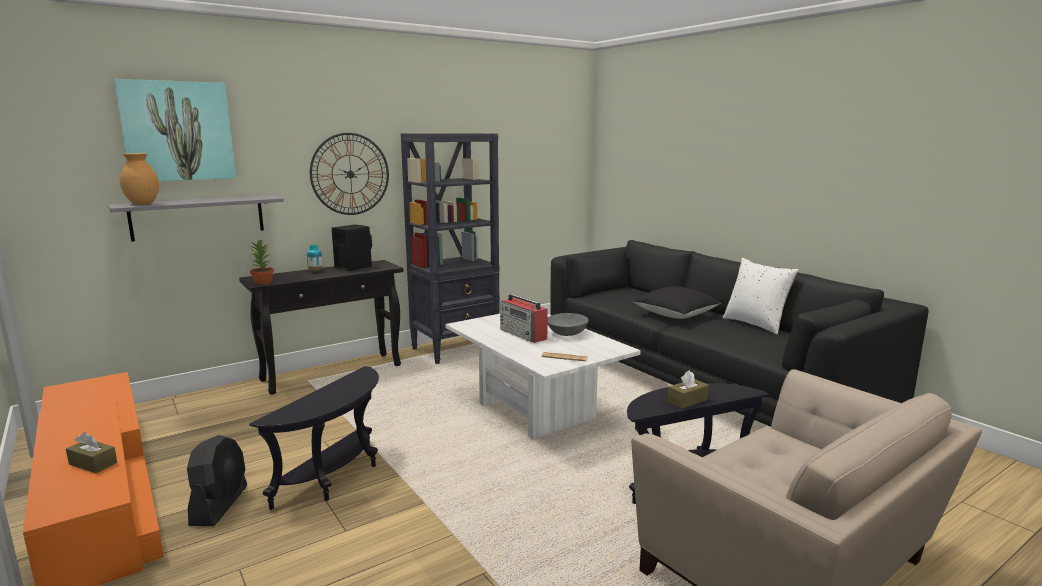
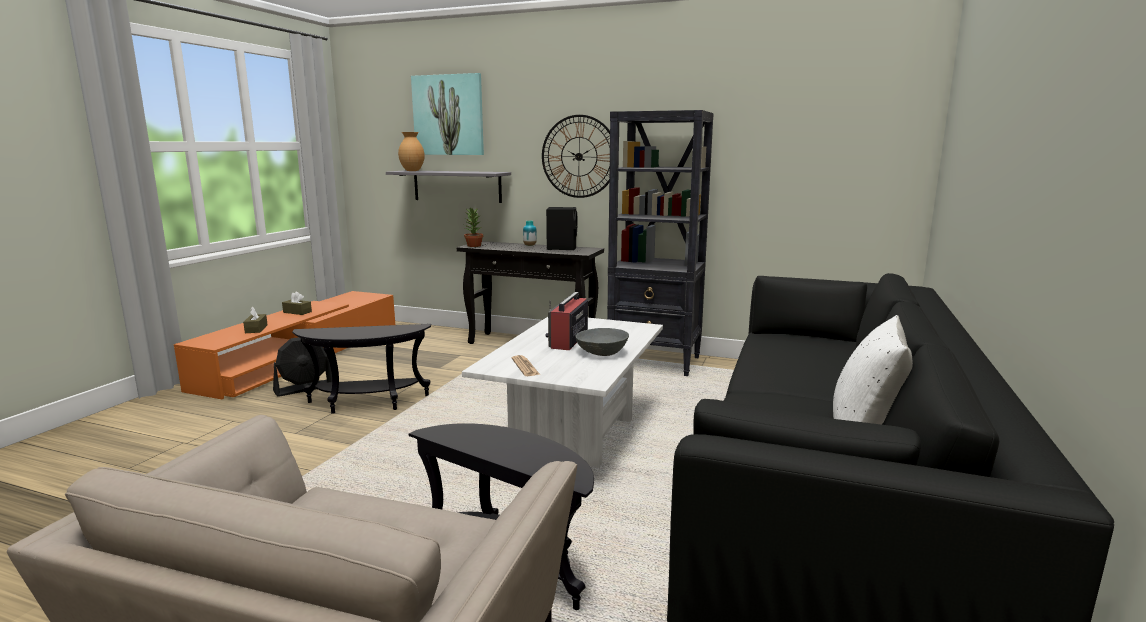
camera: 55 degrees right, 0 degrees up
(675, 315) = (790, 384): black pillow -> none
(687, 400) = (494, 449): brown tissue box -> brown tissue box (297, 312)

